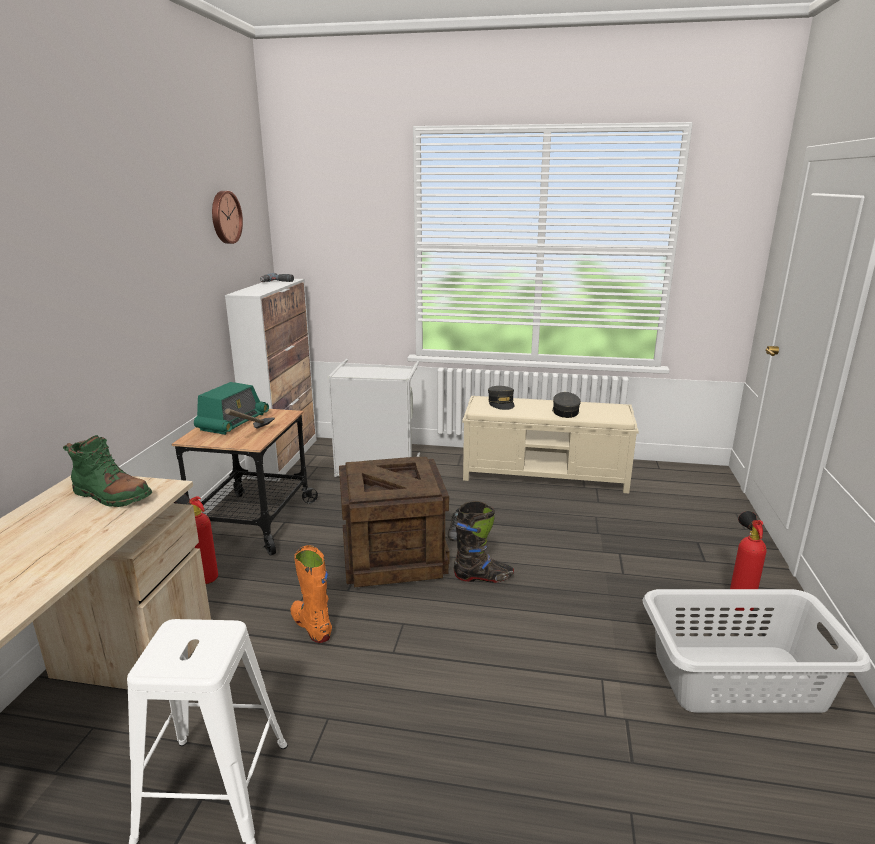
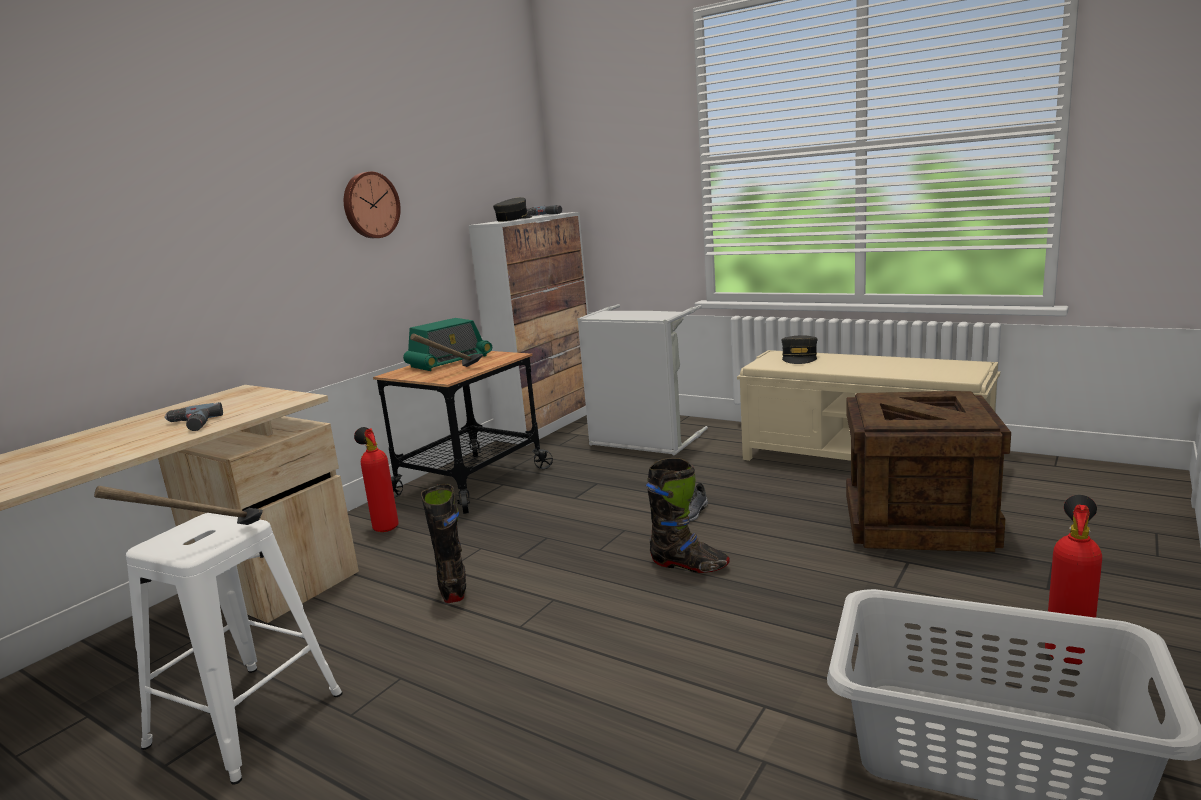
camera: 25 degrees right, 5 degrees down
(84, 531) = (190, 425): none -> power drill
(111, 496) = (246, 402): green boot -> none
(207, 659) = (201, 546): none -> hammer
(225, 217) = (473, 139): wall clock -> wall clock (370, 205)
(311, 626) = (453, 586): orange boot -> black boot
(395, 558) = (596, 531): crate -> crate (920, 524)
(565, 412) = (882, 368): grey cap -> grey cap (514, 219)

